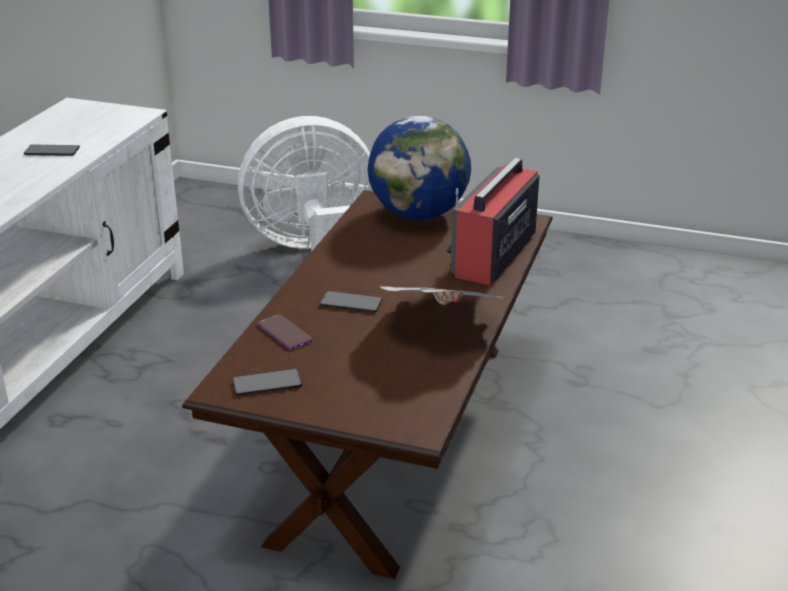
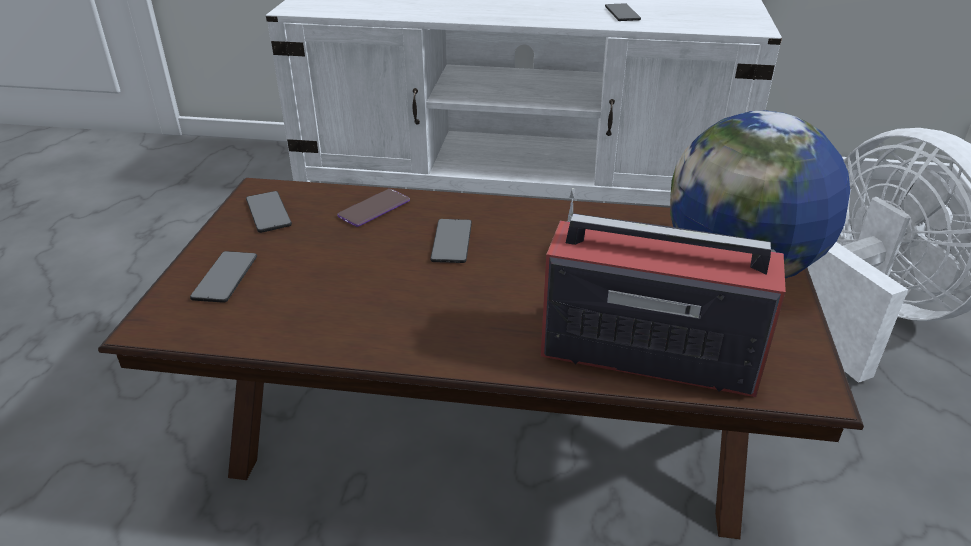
camera: 80 degrees right, 5 degrees up
(366, 400) = (225, 278): none -> phone
(445, 322) = (416, 321): newspaper -> none

